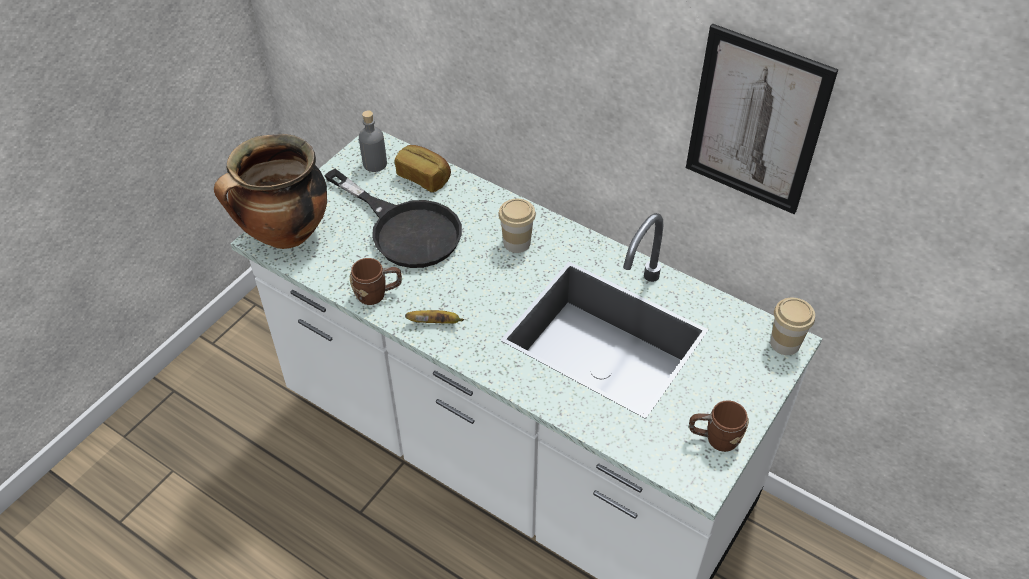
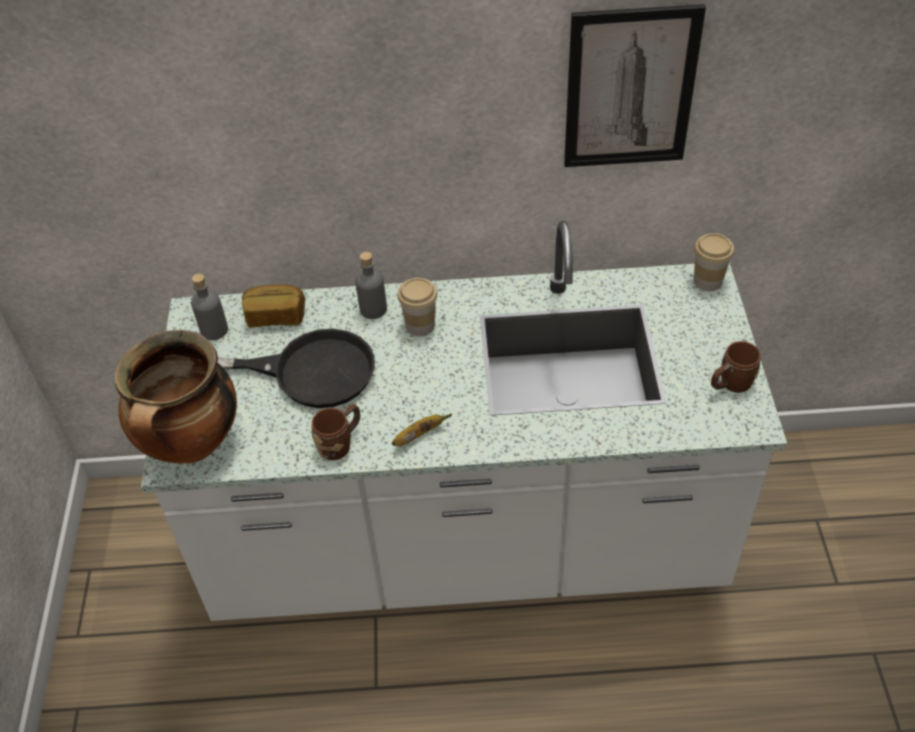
camera: 35 degrees left, 0 degrees up
(495, 211) = (373, 309): none -> grey bottle

